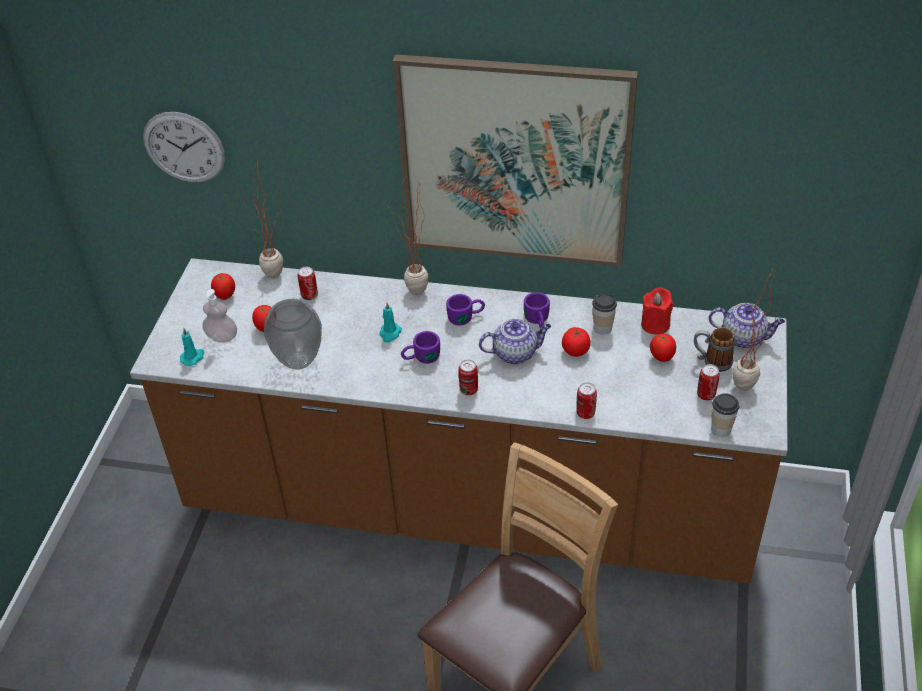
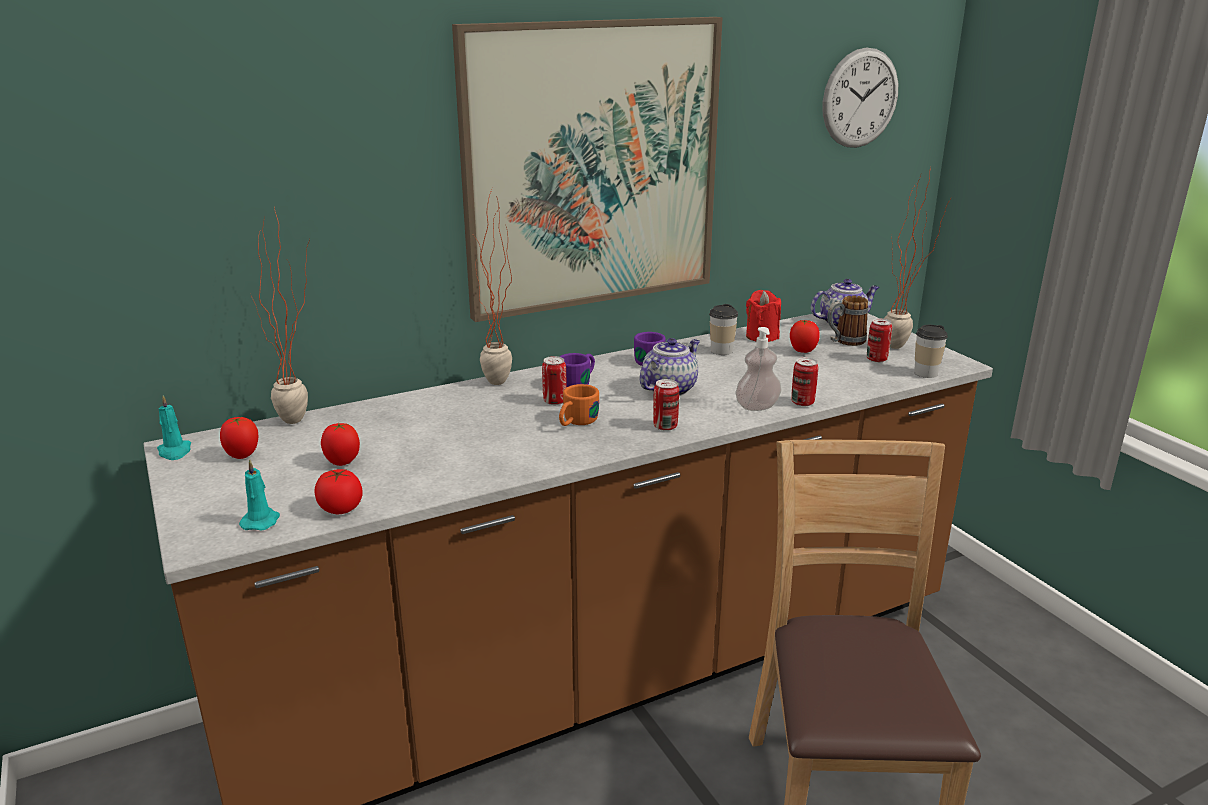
camera: 40 degrees left, 20 degrees down
(184, 147) = (130, 238): wall clock -> wall clock (860, 98)
(222, 337) = (284, 489): soap dispenser -> soap dispenser (757, 407)
(299, 361) = (428, 472): vase -> none
(309, 295) = (366, 421): can -> can (554, 401)
(390, 333) = (512, 418): turquoise candle -> turquoise candle (175, 452)
(421, 358) = (576, 423): purple mug -> orange mug
(575, 350) = (722, 370): tomato -> tomato (340, 508)

